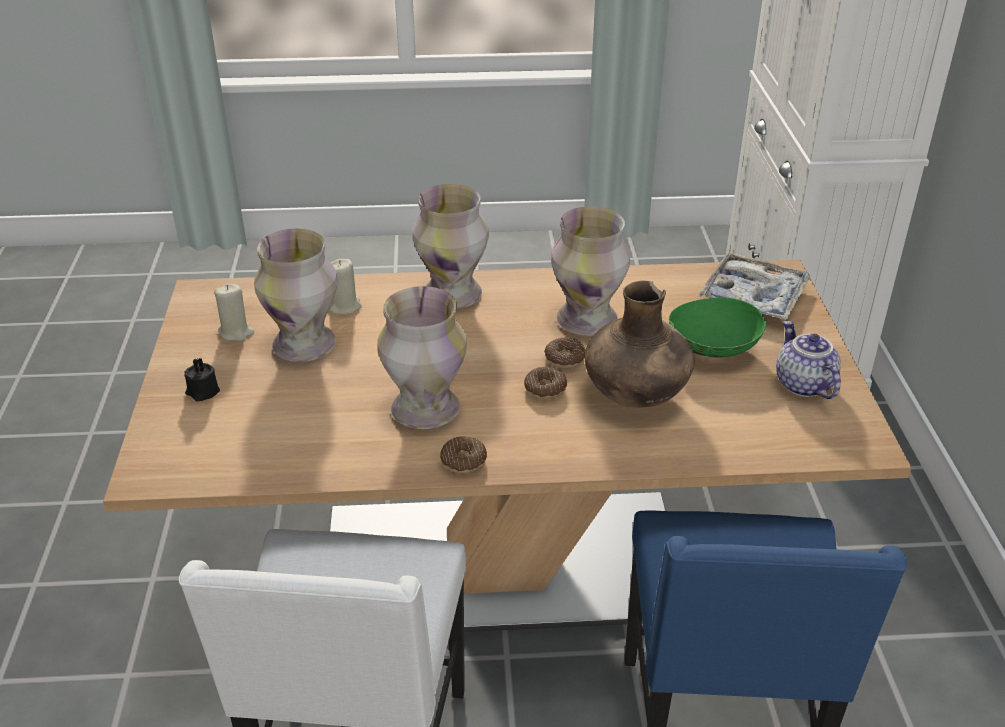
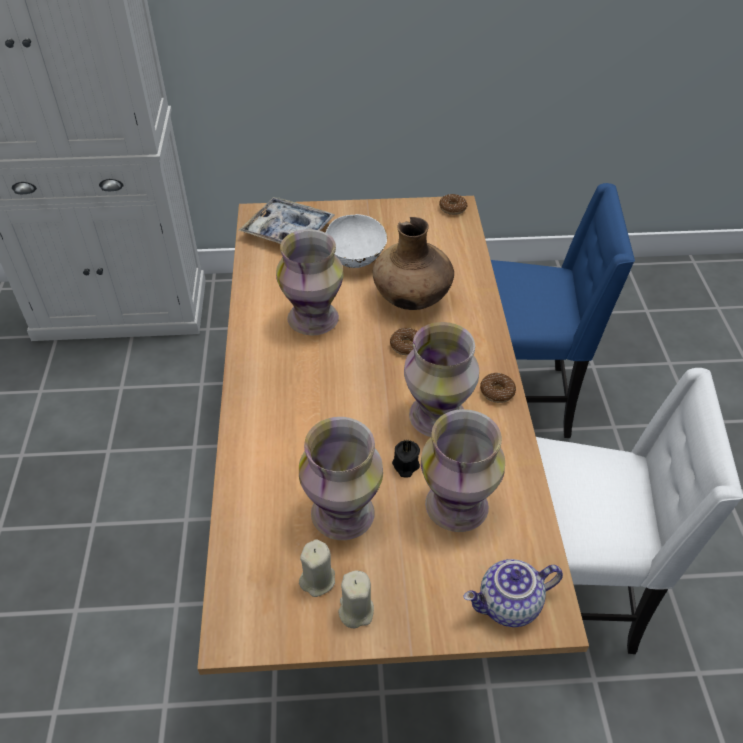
camera: 90 degrees left, 10 degrees up
(202, 392) = (422, 592): black candle -> black candle (405, 466)
(345, 306) = (277, 487): beige candle -> beige candle (355, 610)
(453, 295) = (266, 404): vase -> vase (458, 506)
(564, 358) = (366, 334): donut -> donut (452, 208)
(713, 350) = (356, 257): green bowl -> white bowl
(802, 384) = (396, 223): teapot -> teapot (509, 606)

